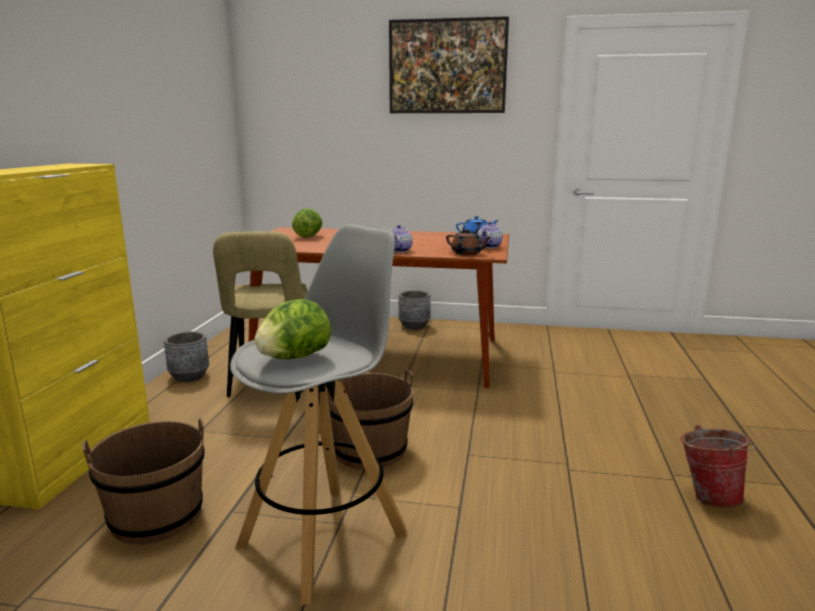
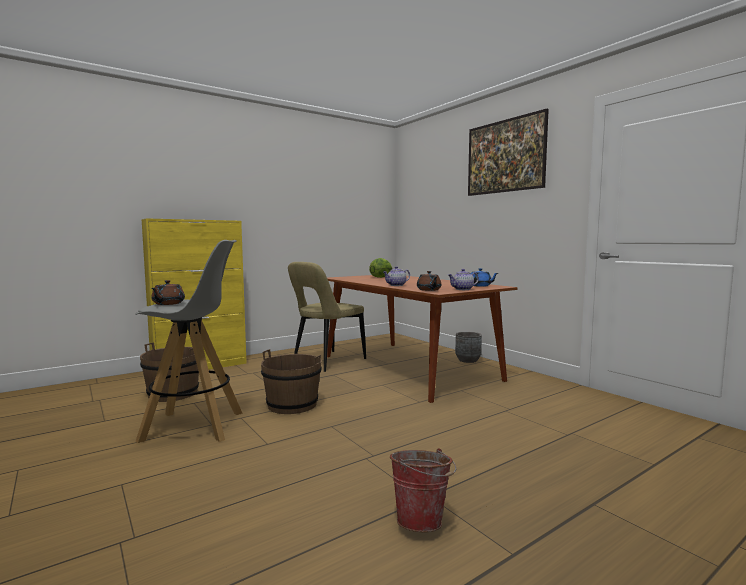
camera: 45 degrees right, 10 degrees down
(189, 376) = (298, 352): grey planter -> none
(294, 357) = (168, 304): lettuce -> brown teapot

